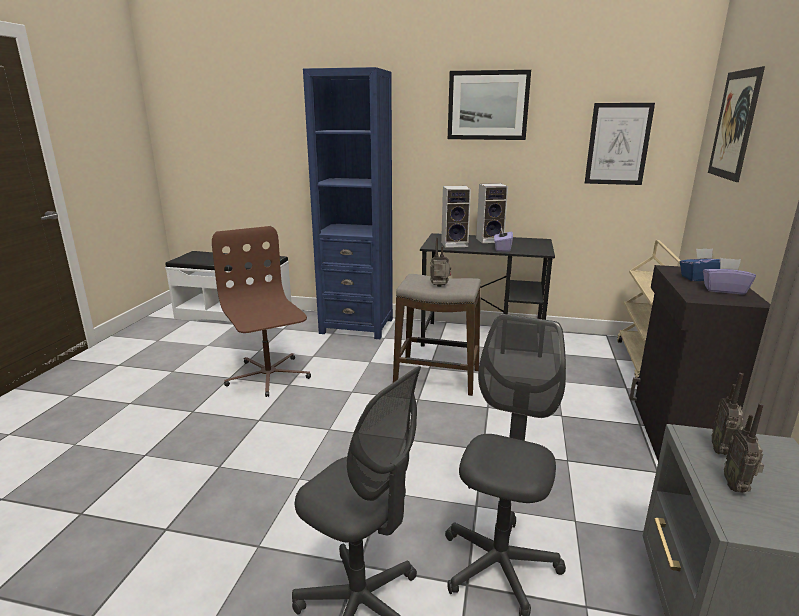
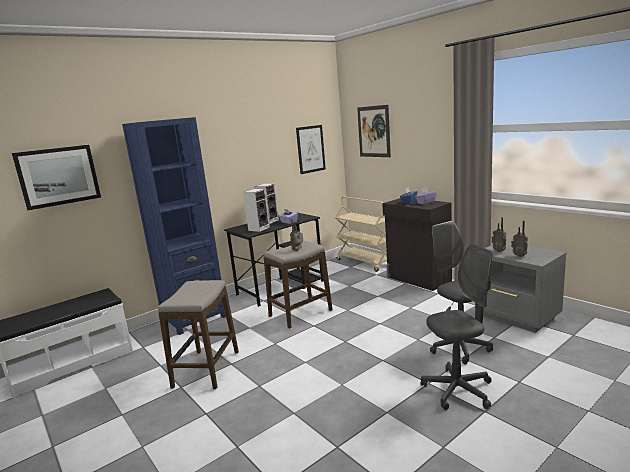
camera: 50 degrees left, 5 degrees down
(268, 376) = (206, 369): brown office chair -> stool
(488, 105) = (241, 136): picture -> picture (58, 176)

